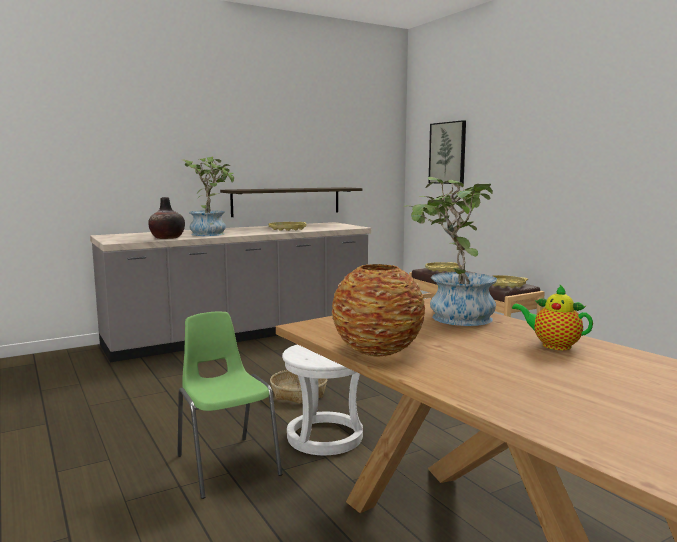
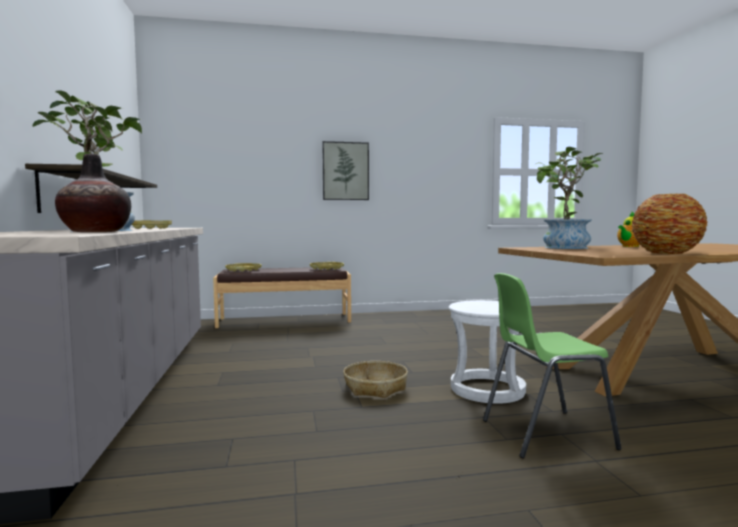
camera: 70 degrees left, 5 degrees down
(448, 153) = (216, 156): picture -> picture (345, 171)

